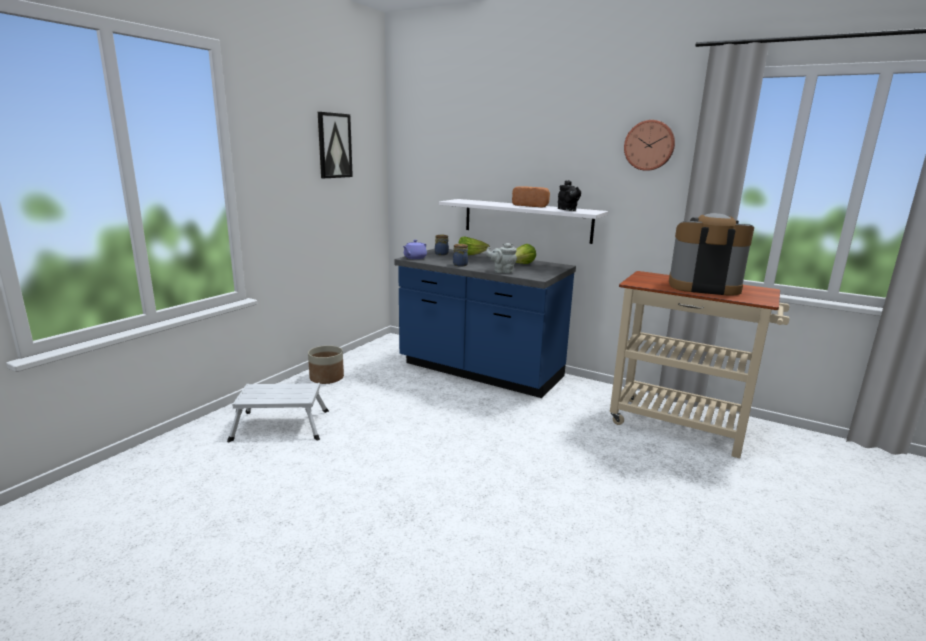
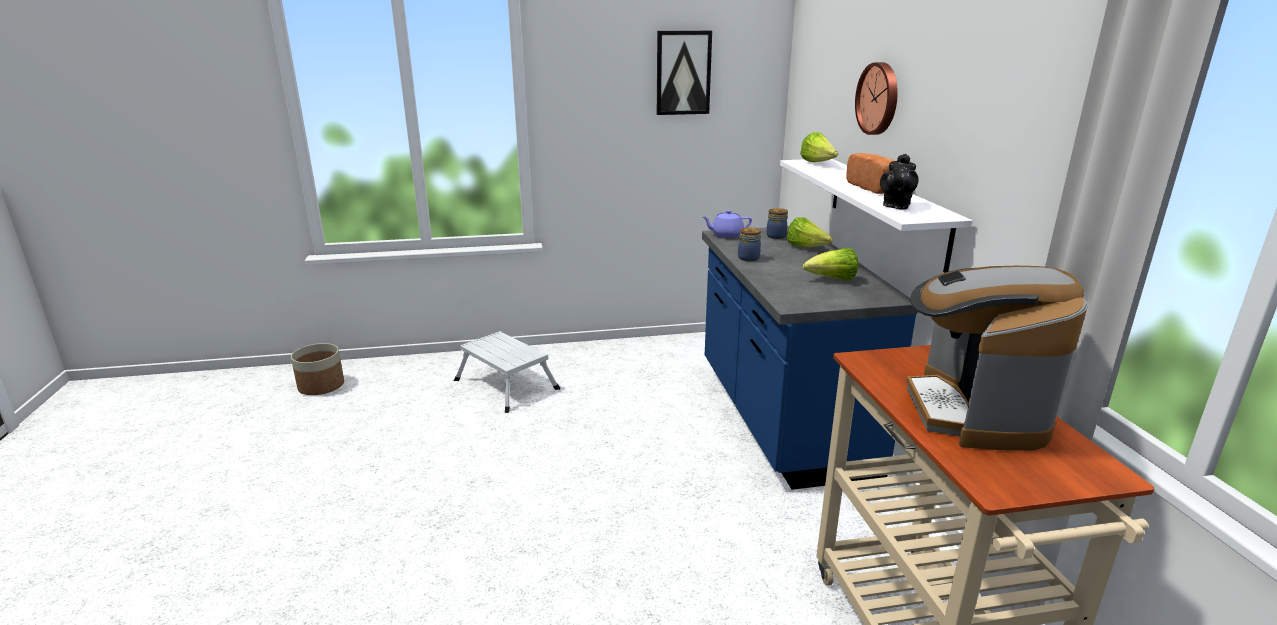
camera: 50 degrees right, 5 degrees up
(326, 378) = (616, 354): planter -> planter (321, 386)
(464, 201) = (818, 163): none -> lettuce
(502, 271) = (770, 282): grey teapot -> none
(649, 145) = (1041, 103): wall clock -> wall clock (879, 98)
(703, 287) = (973, 412): coffee machine -> coffee machine turned 150 degrees counterclockwise

